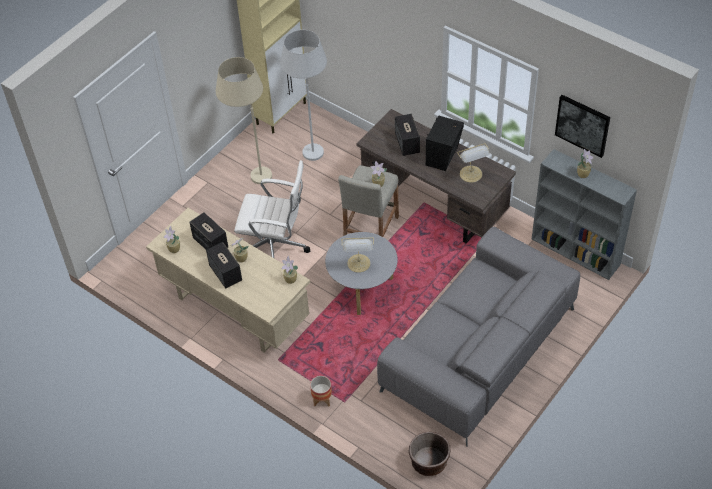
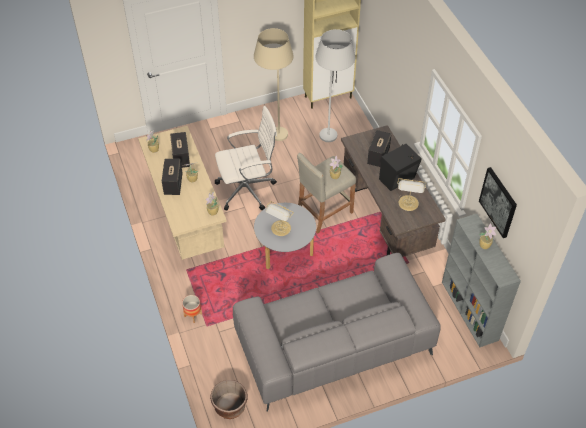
camera: 30 degrees right, 0 degrees up
(275, 248) = (247, 190): white office chair -> white office chair turned 60 degrees counterclockwise

